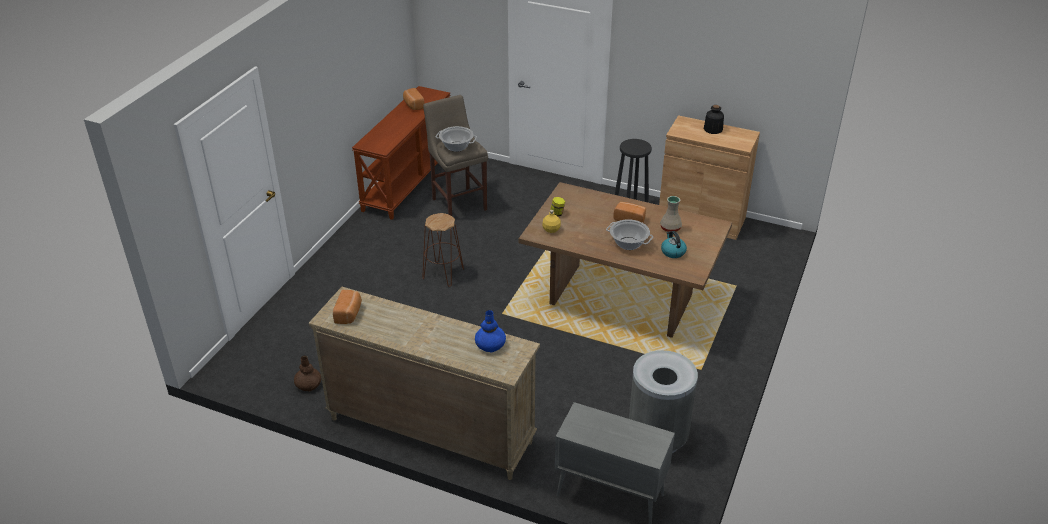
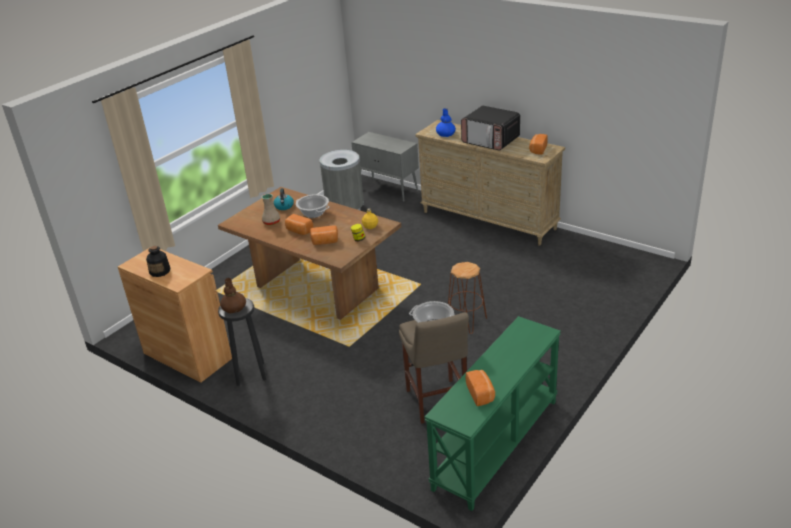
camera: 165 degrees left, 5 degrees down
(308, 384) = (578, 248): brown vase -> brown vase (234, 308)
(408, 181) = (497, 445): brown console table -> green console table
(418, 331) = (491, 141): none -> microwave
(592, 208) = (325, 242): none -> bread

